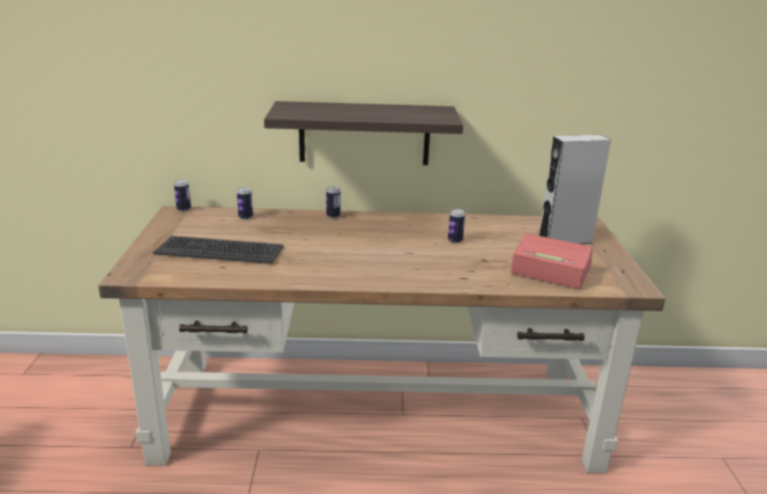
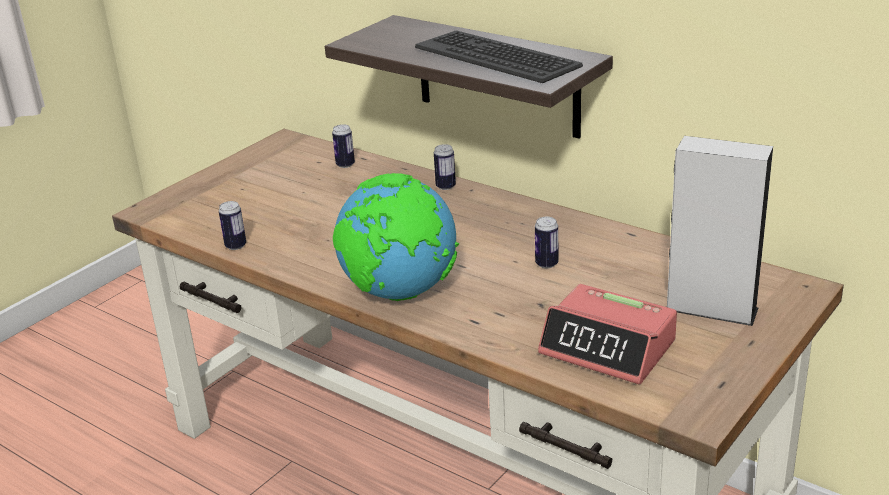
camera: 40 degrees right, 5 degrees up
(184, 209) = (297, 138): can -> can (235, 246)
(220, 250) = (263, 204): keyboard -> keyboard (497, 57)
(397, 276) = (399, 293): none -> globe
(550, 270) = (608, 347): alarm clock -> alarm clock turned 150 degrees clockwise

